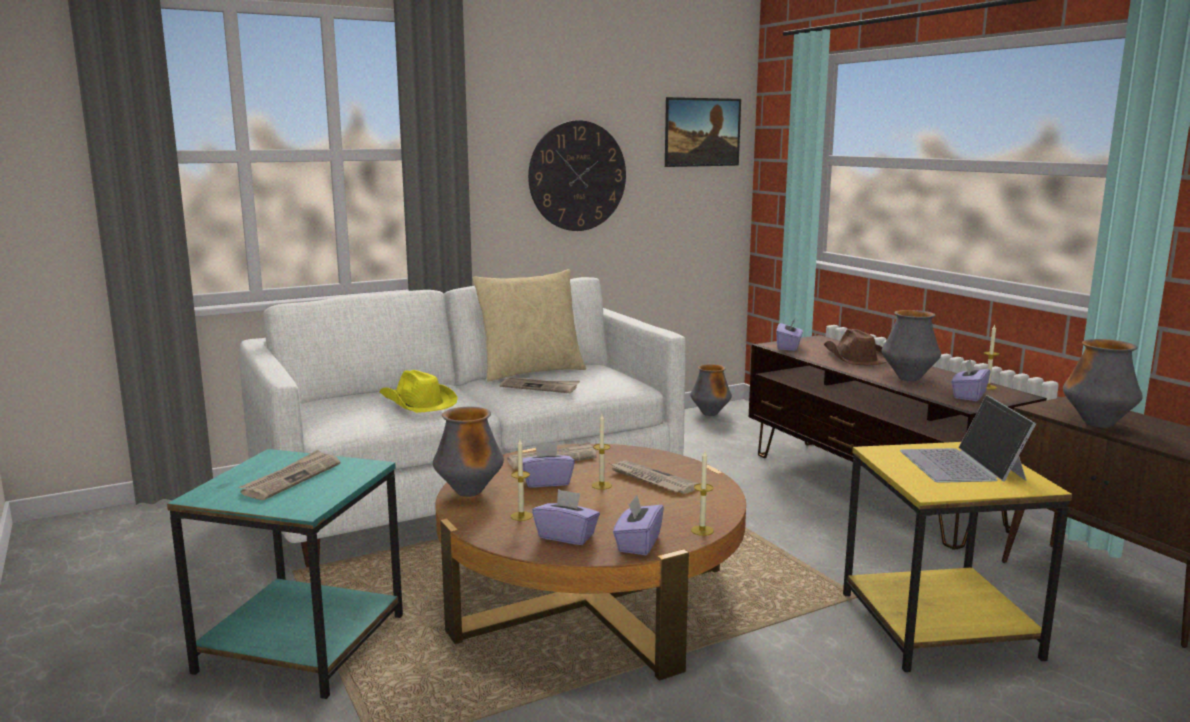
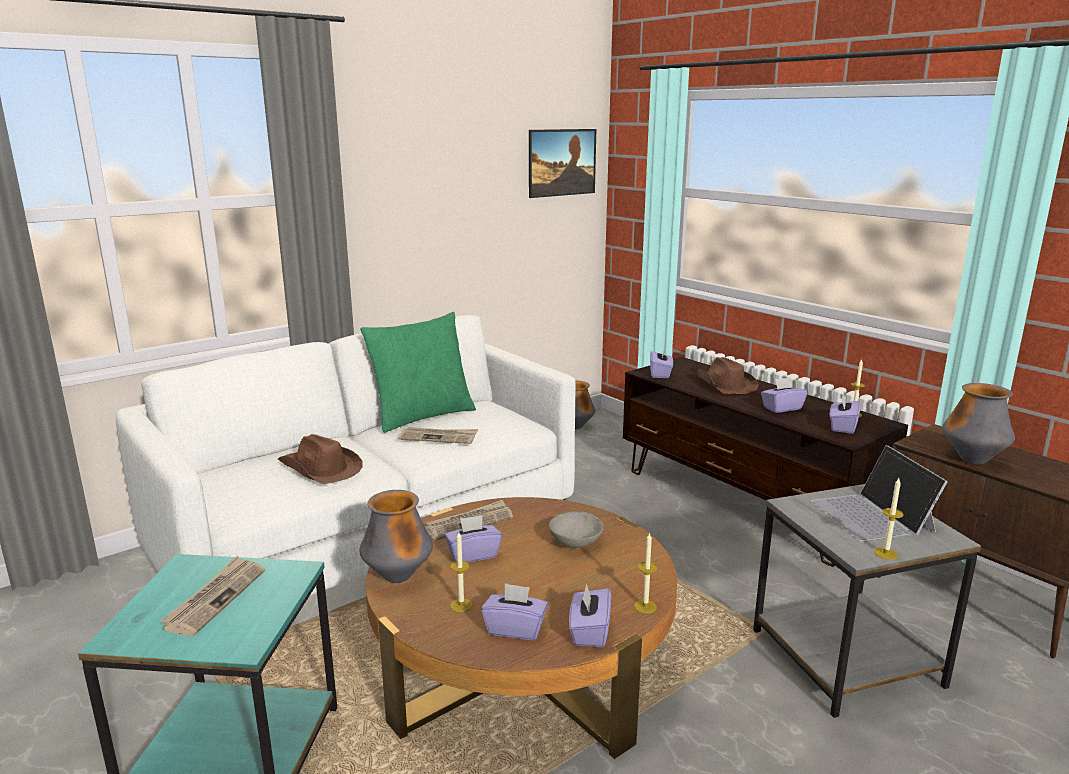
camera: 10 degrees left, 5 degrees up
(417, 403) = (320, 468): yellow hat -> brown hat
(530, 371) = (422, 416): beige pillow -> green pillow
(577, 176) = (448, 211): wall clock -> none
(601, 485) = (529, 554): candle -> candle (886, 553)
(651, 480) = (575, 542): newspaper -> grey bowl
(908, 378) = (781, 408): vase -> purple tissue box
(941, 626) = (848, 658): yellow side table -> grey side table

